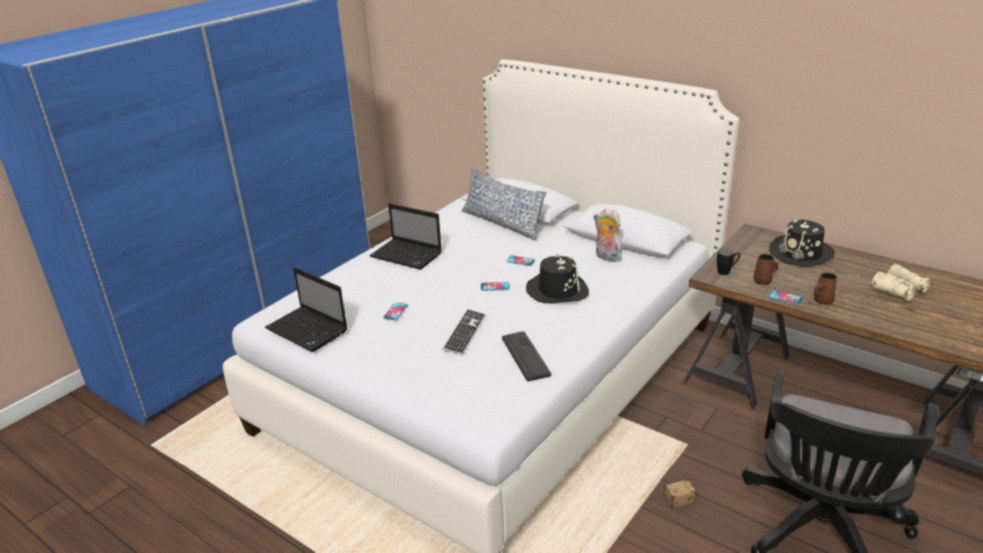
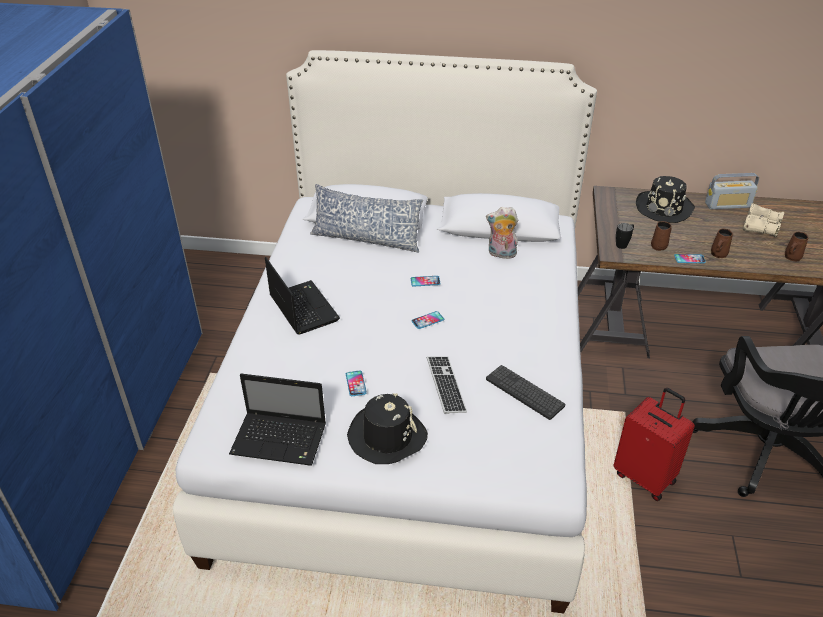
camera: 30 degrees left, 10 degrees up
(407, 255) = (302, 308): laptop -> laptop turned 120 degrees counterclockwise
(557, 290) = (489, 306): black hat -> black hat (386, 436)
(663, 503) = (645, 477): storage box -> red suitcase
(878, 265) = (728, 205): none -> radio
(909, 322) = (791, 257): none -> brown mug

